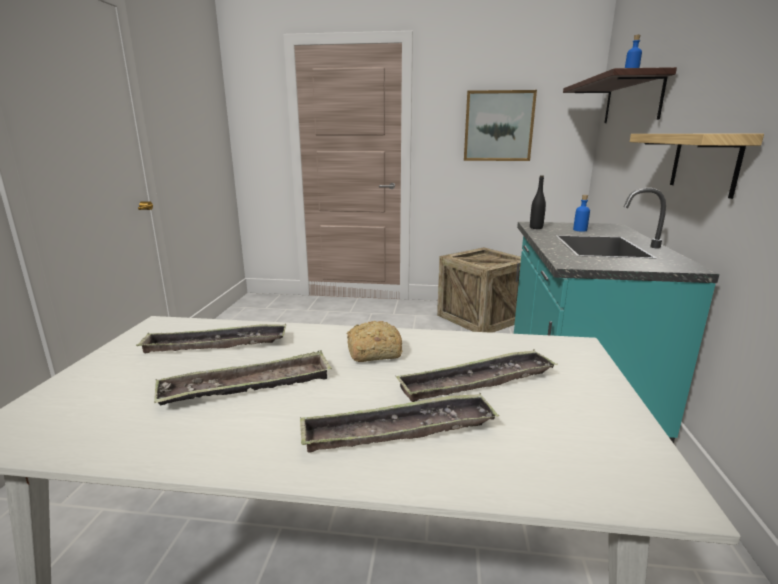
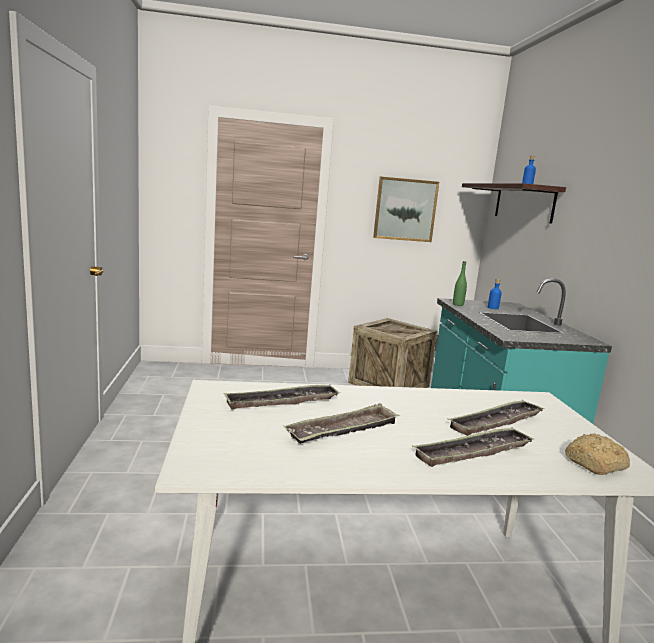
camera: 15 degrees left, 5 degrees down
(372, 353) = (408, 405): bread -> bread (593, 464)
(536, 228) = (458, 304): black bottle -> green bottle
(704, 162) = (594, 263): shelf -> none

